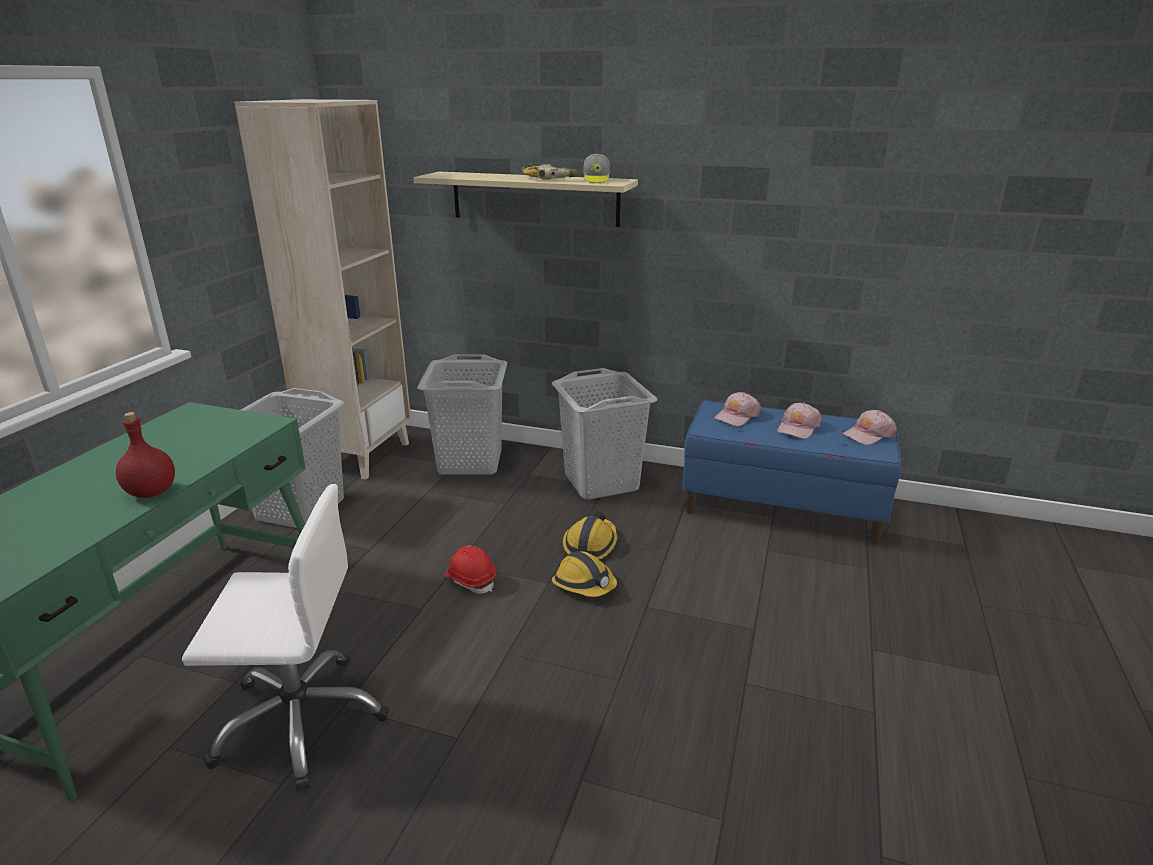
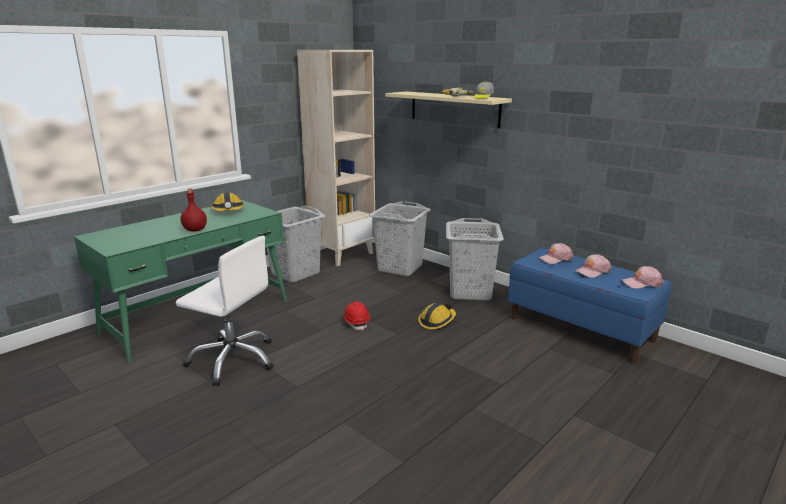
camera: 25 degrees right, 5 degrees down
(584, 584) = (417, 339): hard hat -> hard hat (228, 211)

